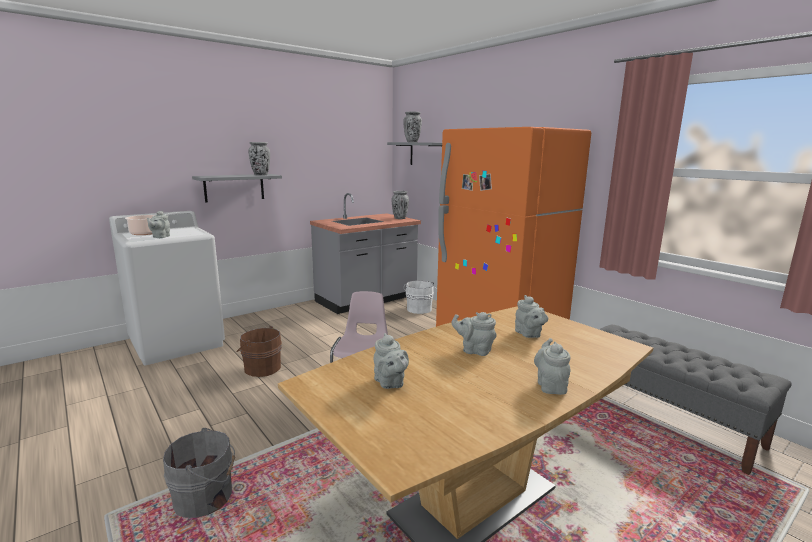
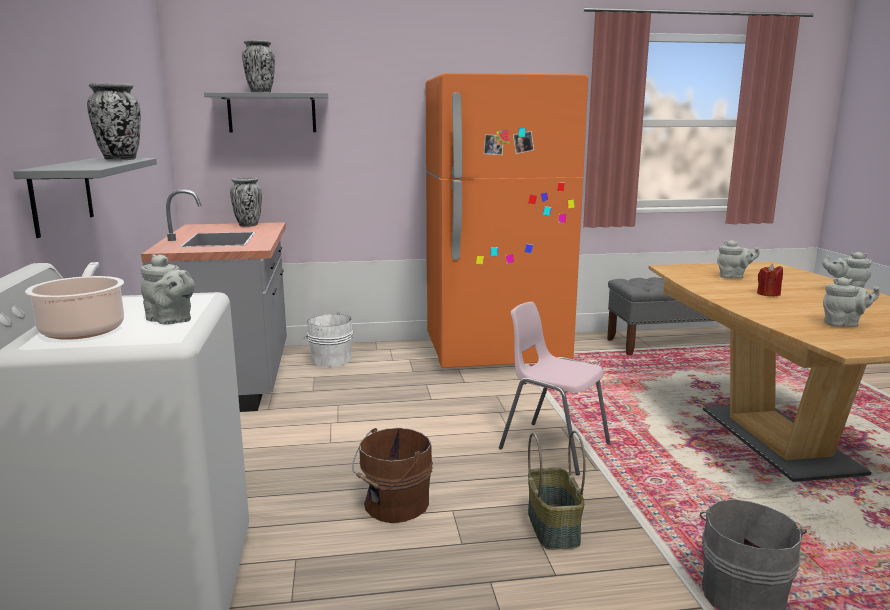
camera: 60 degrees left, 0 degrees up
(260, 416) = (554, 527): none -> basket
(474, 350) = (768, 294): grey teapot -> red candle

